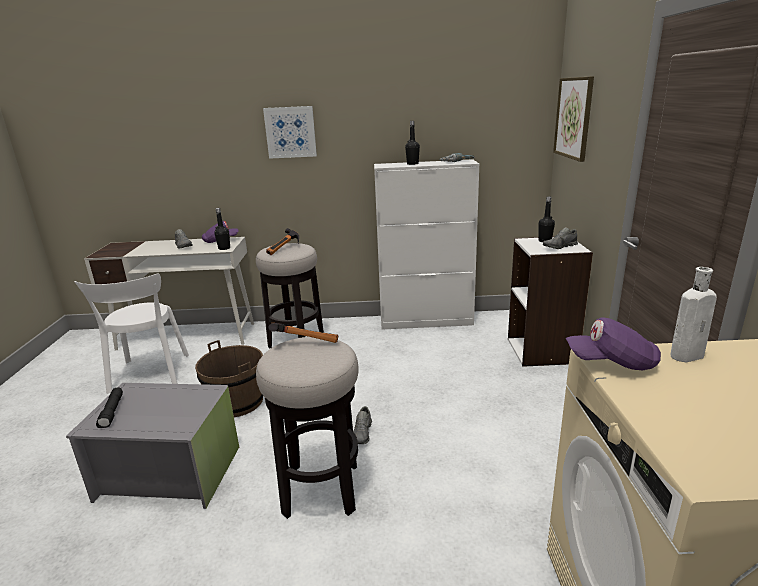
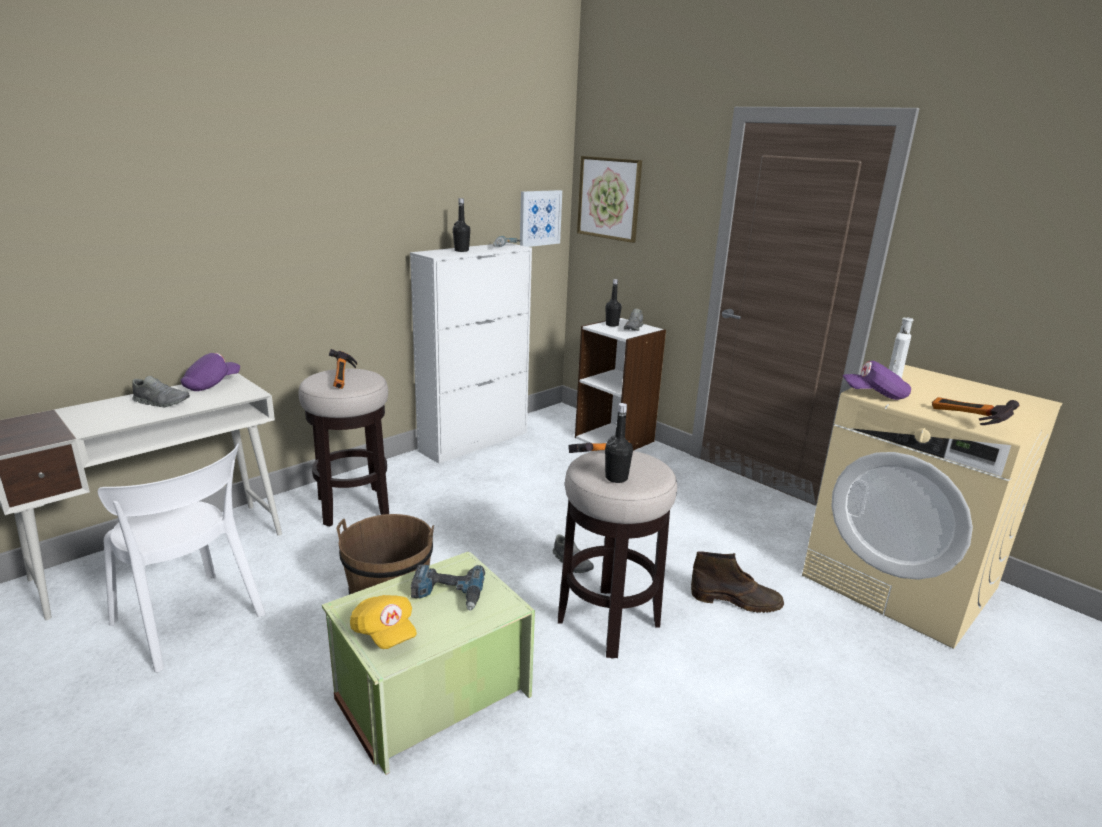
camera: 45 degrees left, 0 degrees up
(112, 412) = (384, 633): black flashlight -> yellow cap
(170, 471) = (430, 693): grey storage box -> green storage box
(173, 405) = (447, 593): none -> power drill
(224, 248) = (247, 393): black bottle -> black bottle (616, 478)
(290, 132) = (303, 212): picture -> picture (539, 218)
(443, 534) = (736, 601): none -> brown boot
(611, 362) = (874, 395): purple cap -> purple cap turned 45 degrees clockwise
(671, 435) = (964, 421): none -> hammer

